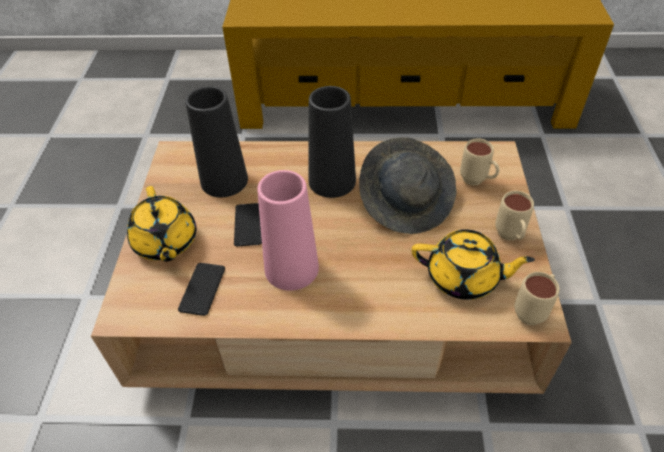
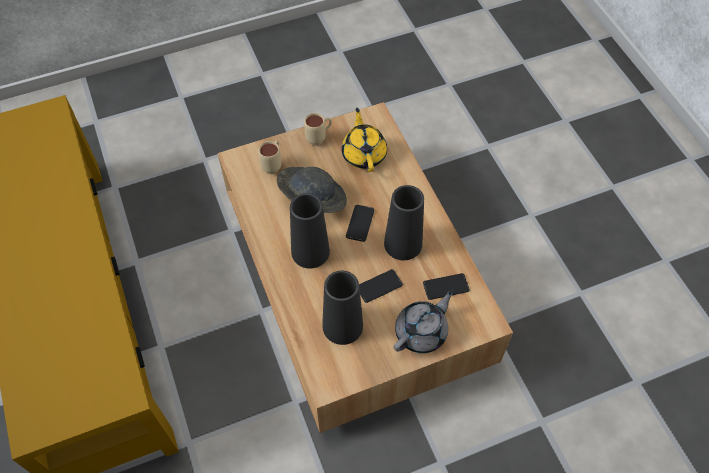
camera: 115 degrees left, 10 degrees up
(165, 243) = (422, 332): yellow teapot -> grey teapot
(291, 268) = (403, 244): pink vase -> black vase
(347, 236) = (360, 223): none -> phone
(533, 311) = (371, 119): beige mug -> none

